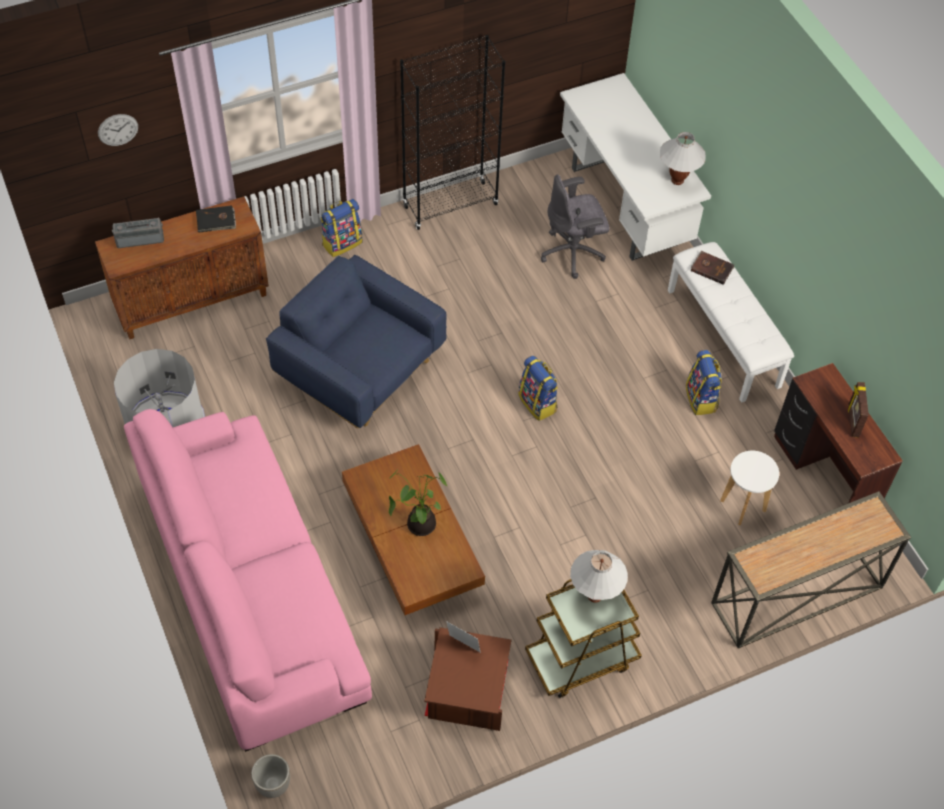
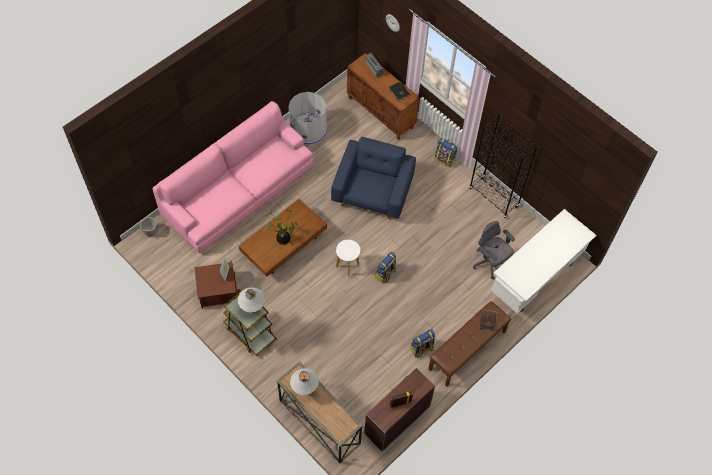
camera: 70 degrees right, 5 degrees up
(677, 180) = (528, 281): white table lamp -> white table lamp (305, 389)
(724, 338) = (467, 350): white bench -> brown bench
(742, 506) = (363, 384): white stool -> white stool (347, 266)

